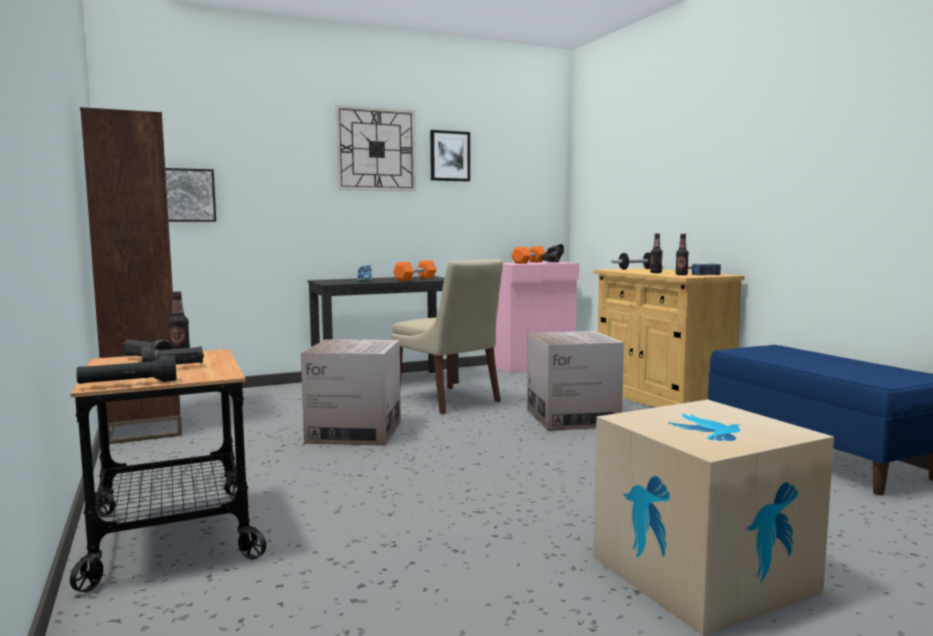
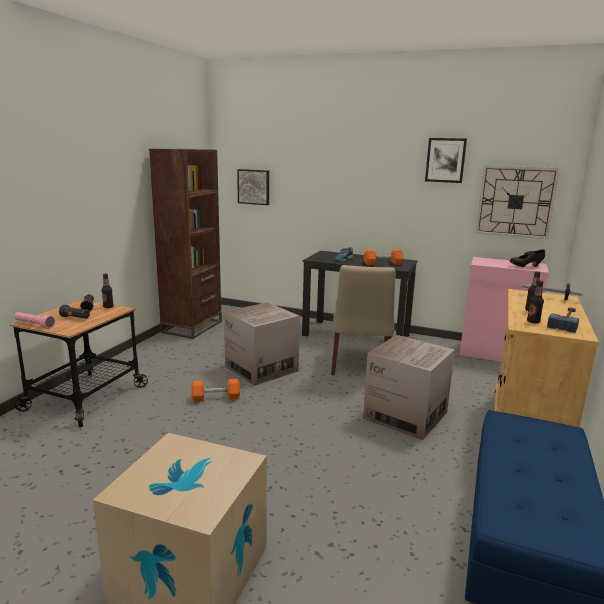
camera: 45 degrees right, 10 degrees up
(128, 384) = (34, 325): black flashlight -> pink flashlight
(376, 149) = (381, 155): wall clock -> wall clock (515, 202)
(528, 262) = (504, 262): orange dumbbell -> orange dumbbell (216, 398)

